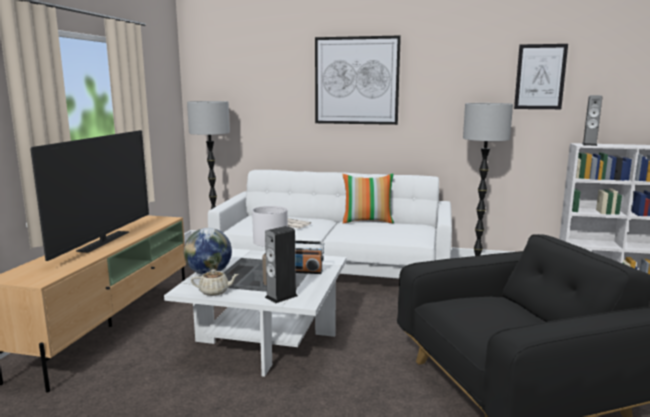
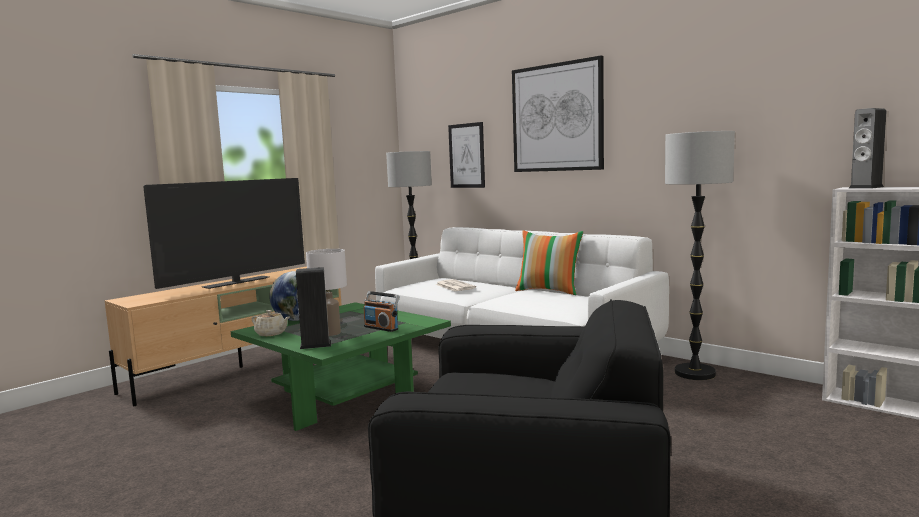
camera: 30 degrees right, 5 degrees down
(266, 338) = (346, 399): white coffee table -> green coffee table
(540, 77) = (791, 89): picture -> picture (466, 155)

